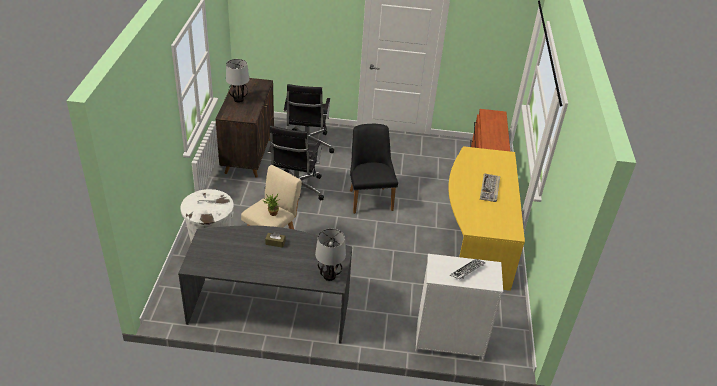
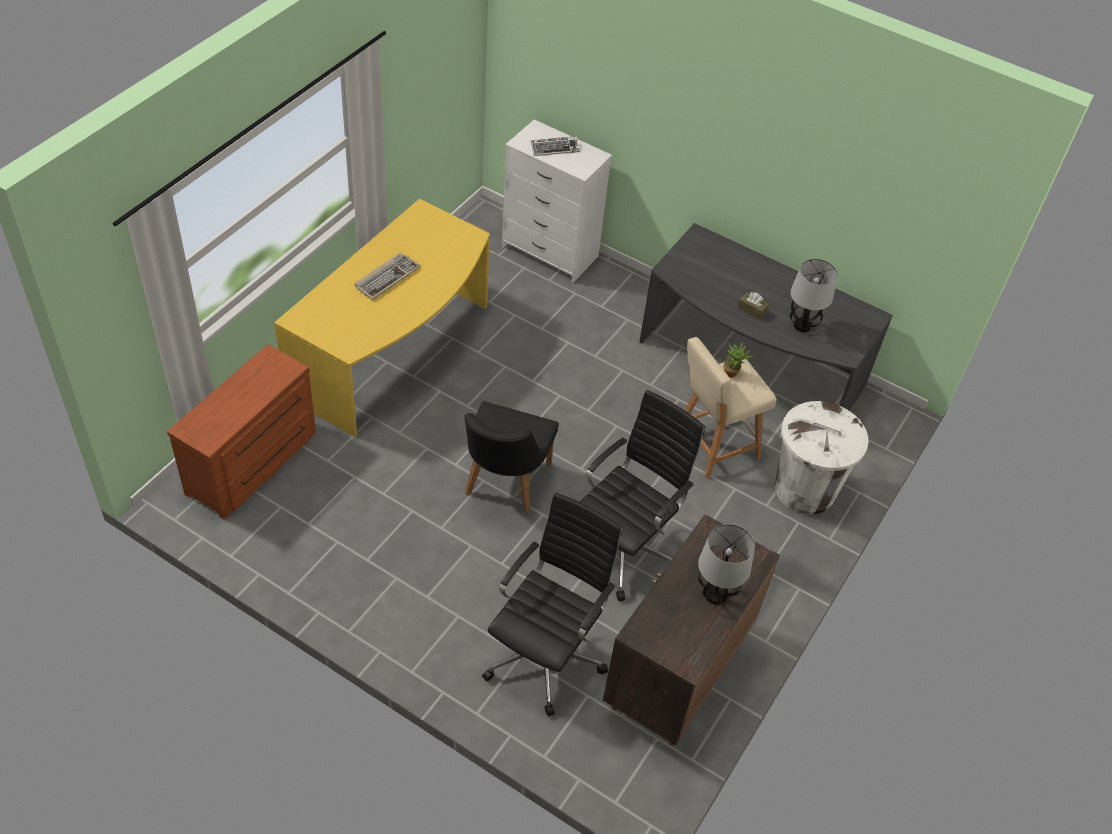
camera: 155 degrees left, 10 degrees up
(329, 276) = (701, 245): table lamp -> table lamp (802, 325)

